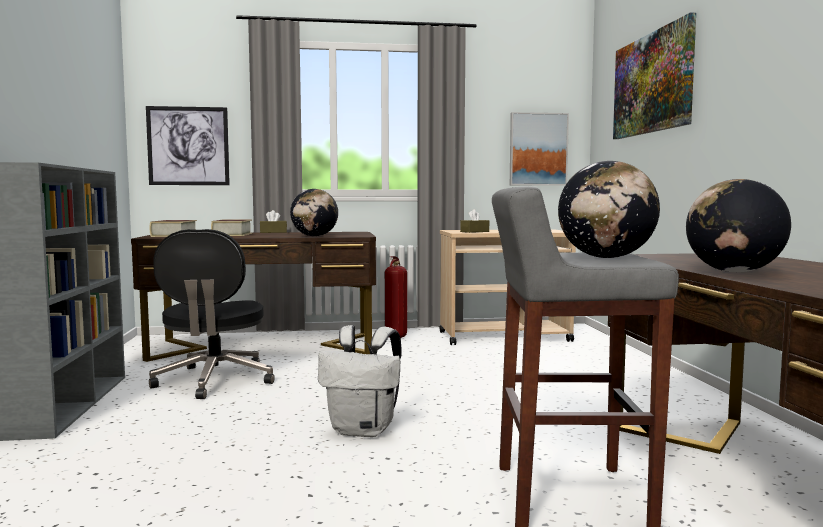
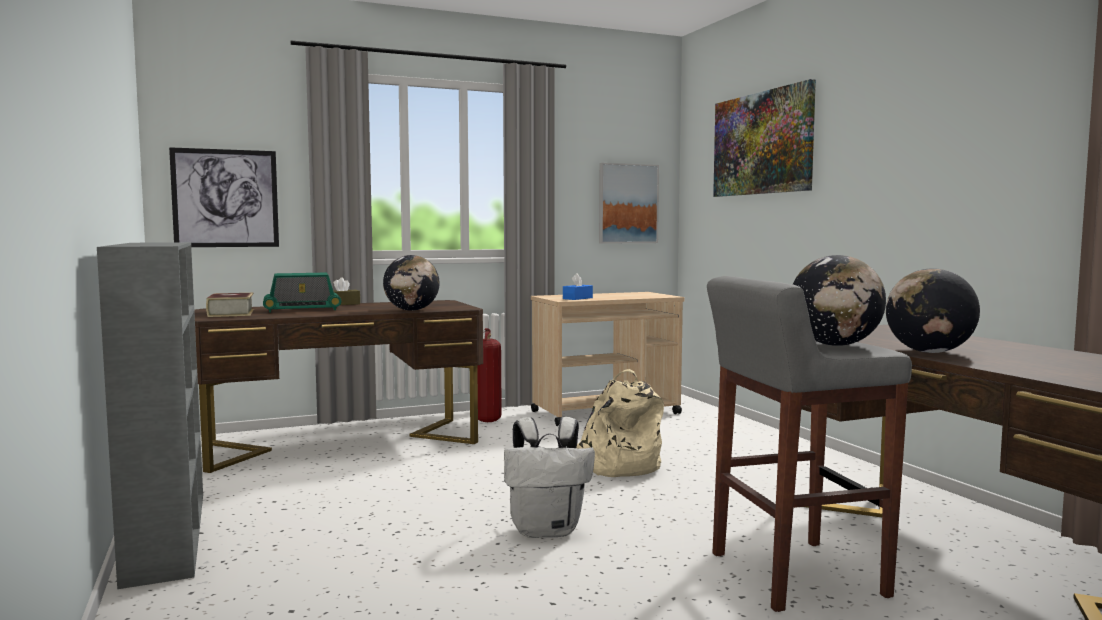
camera: 15 degrees left, 0 degrees up
(214, 381) = (323, 490): black office chair -> none
(232, 234) = (302, 309): book -> radio
(474, 231) = (577, 298): brown tissue box -> blue tissue box
(475, 381) = (616, 466): none -> beige backpack

